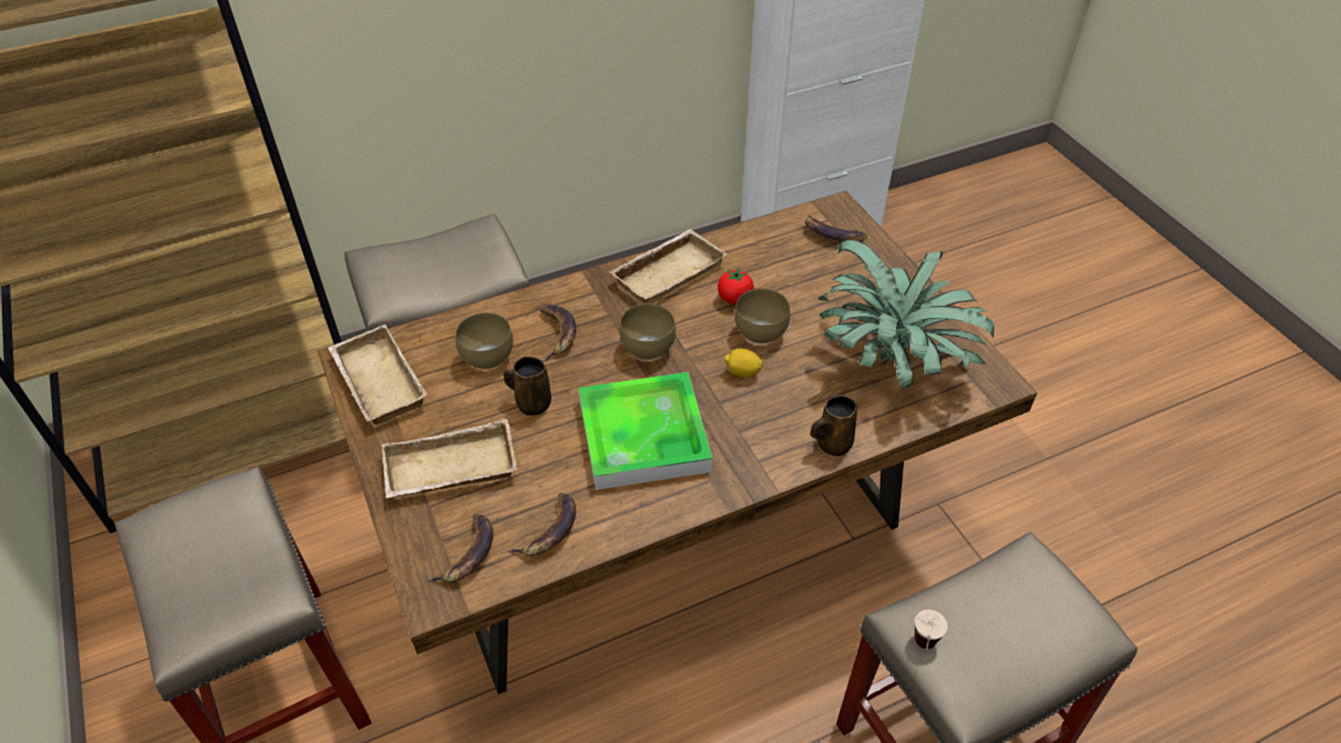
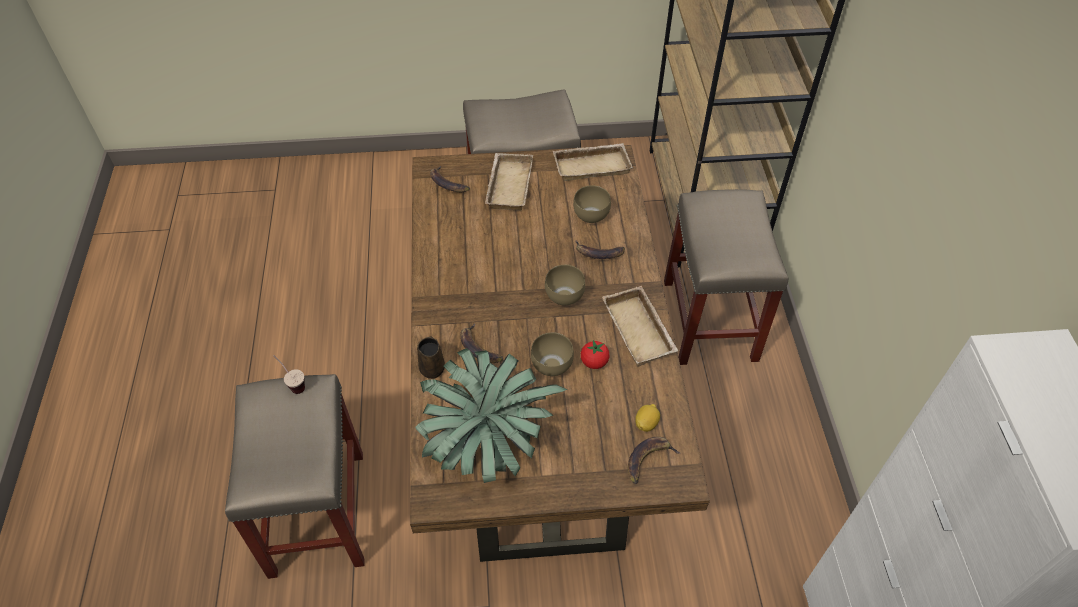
camera: 110 degrees right, 5 degrees up
(531, 403) = (542, 228): brown mug -> none
(550, 531) = (443, 217): banana -> banana (479, 348)
(643, 436) = (489, 273): tray -> none
(742, 372) = (518, 341): lemon -> lemon (646, 423)

